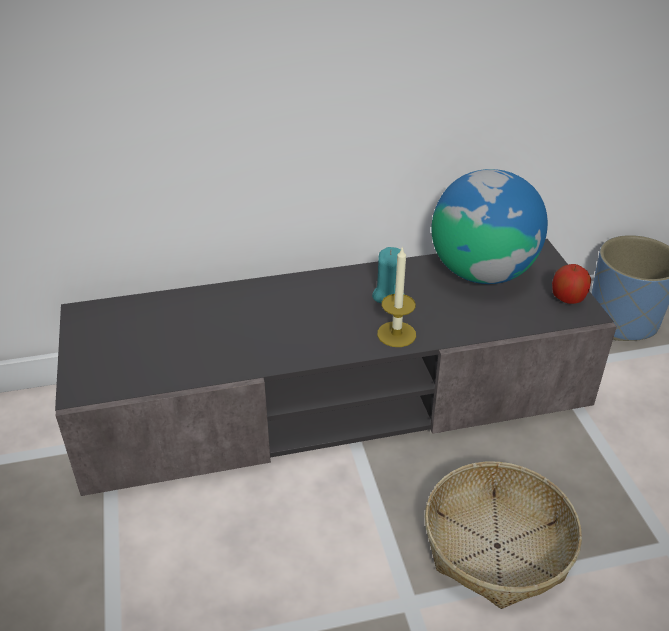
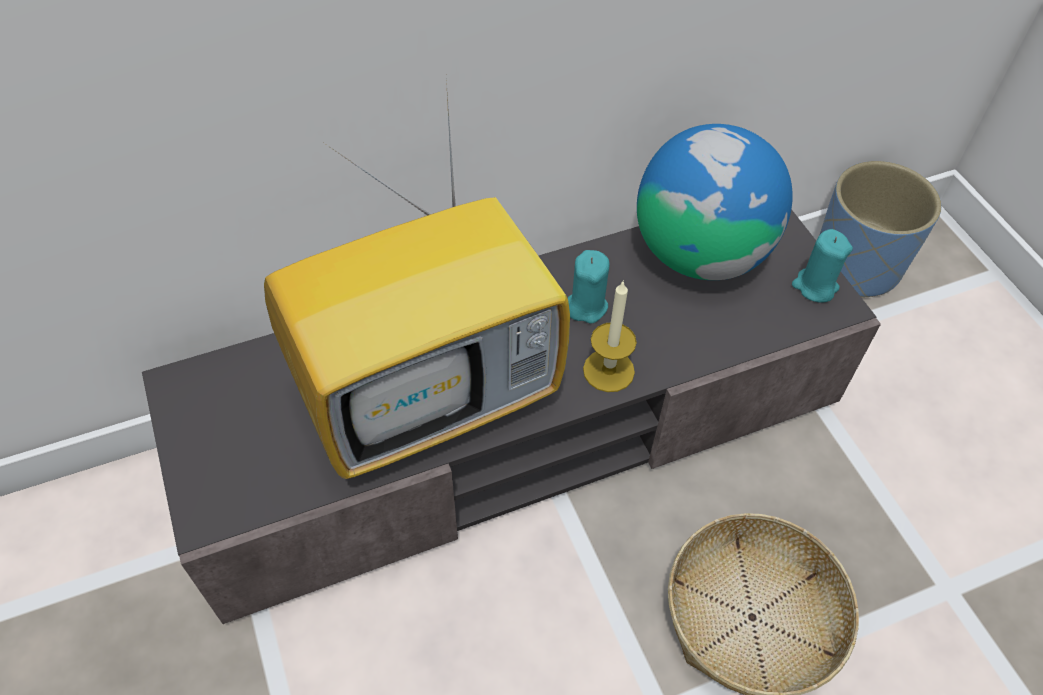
camera: 10 degrees left, 15 degrees up
(261, 335) = (431, 394): none -> television
(567, 299) = (814, 286): apple -> turquoise candle

